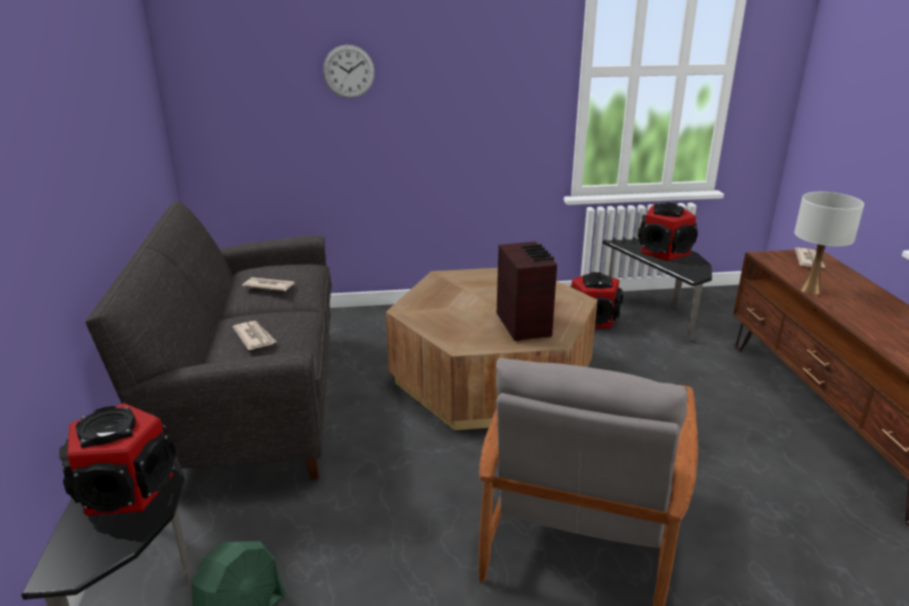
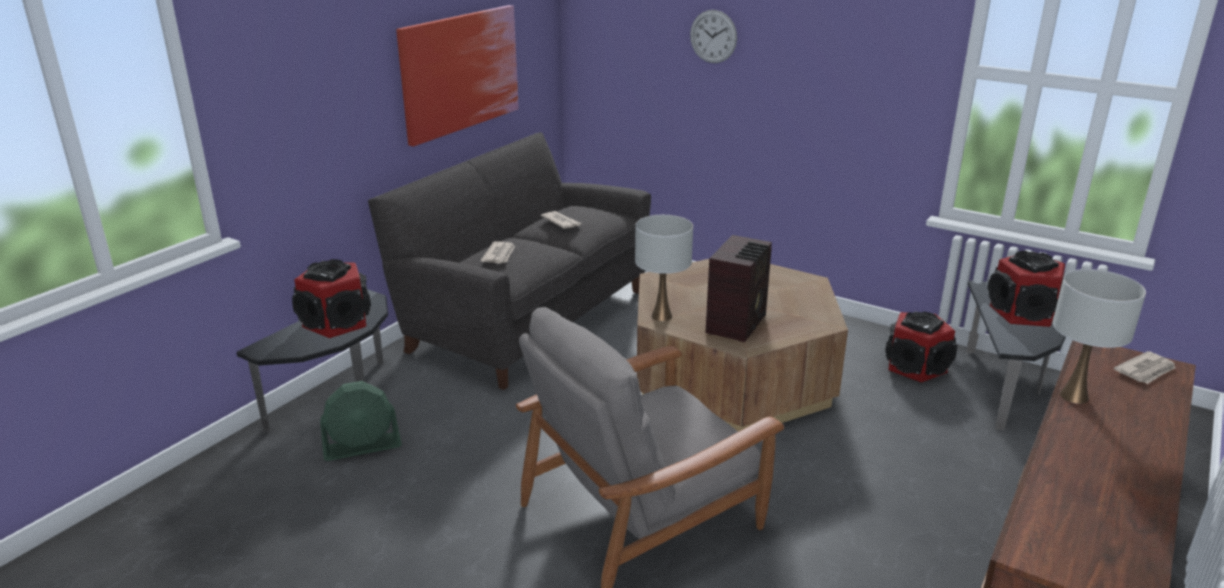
camera: 40 degrees right, 0 degrees up
(111, 142) = (460, 72): none -> picture
(460, 340) = (662, 316): none -> white table lamp

